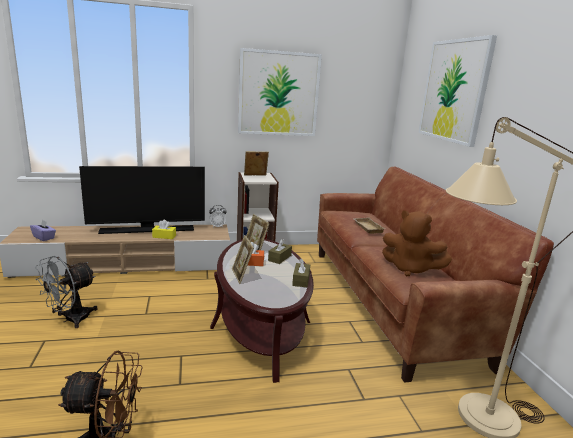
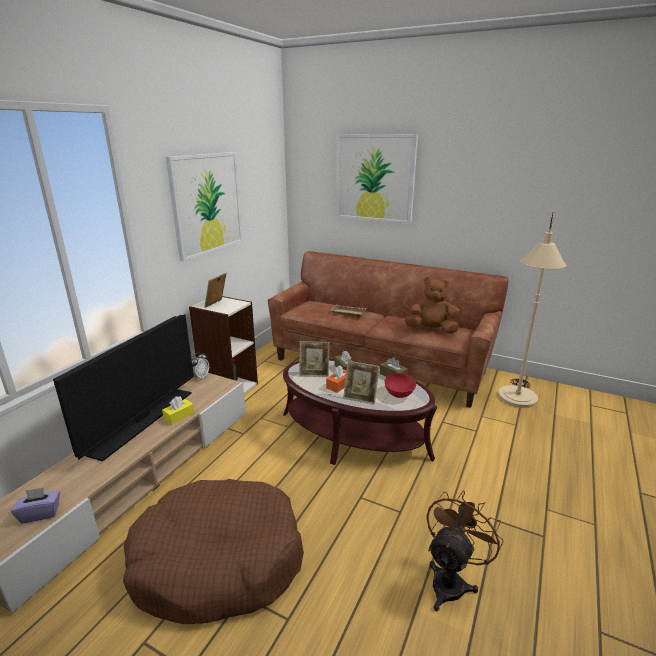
camera: 50 degrees left, 5 degrees up
(70, 319) = (218, 561): grey fan -> brown dog bed
(272, 291) = (399, 394): none -> red bowl
(410, 269) = (431, 330): brown plush toy -> brown plush toy turned 150 degrees counterclockwise

